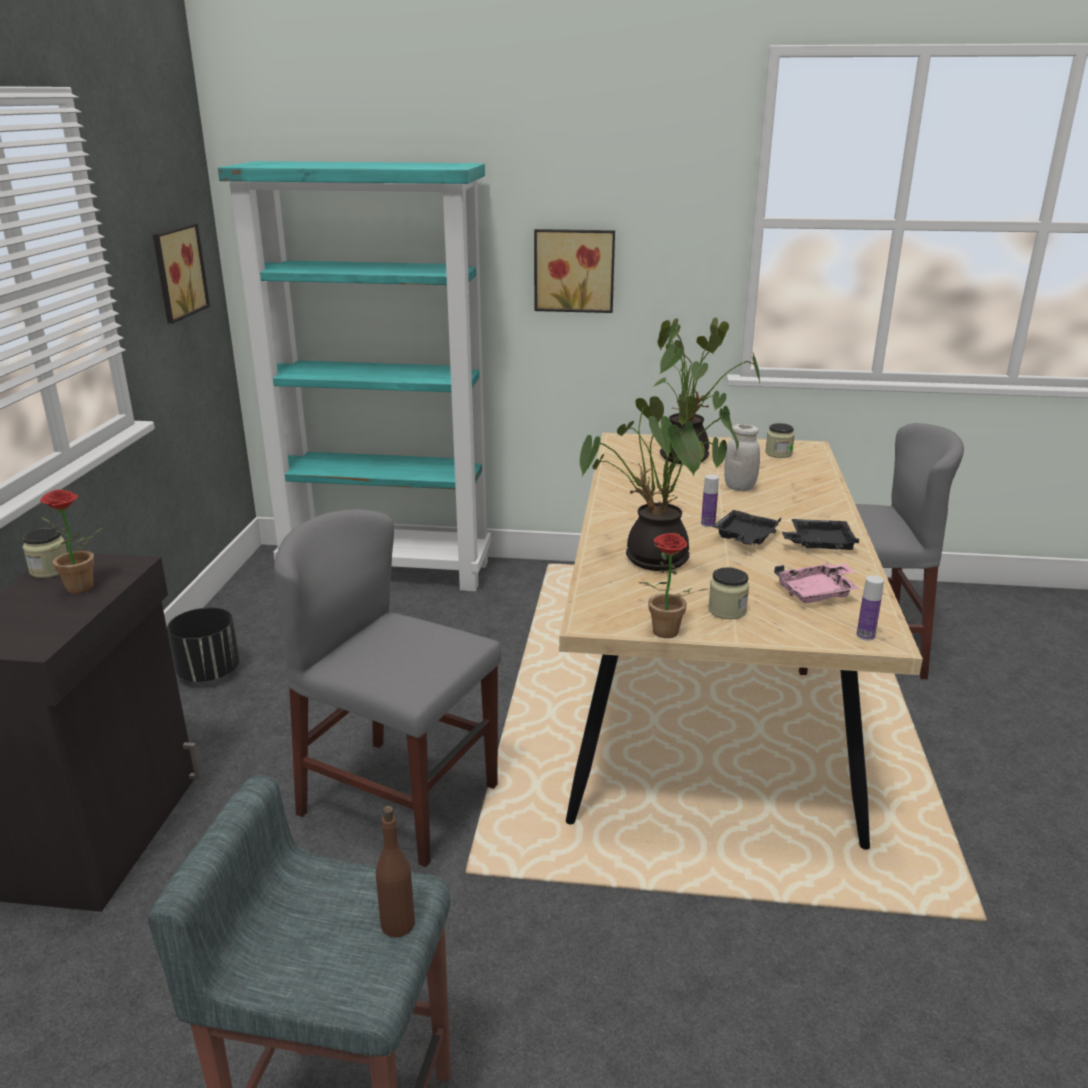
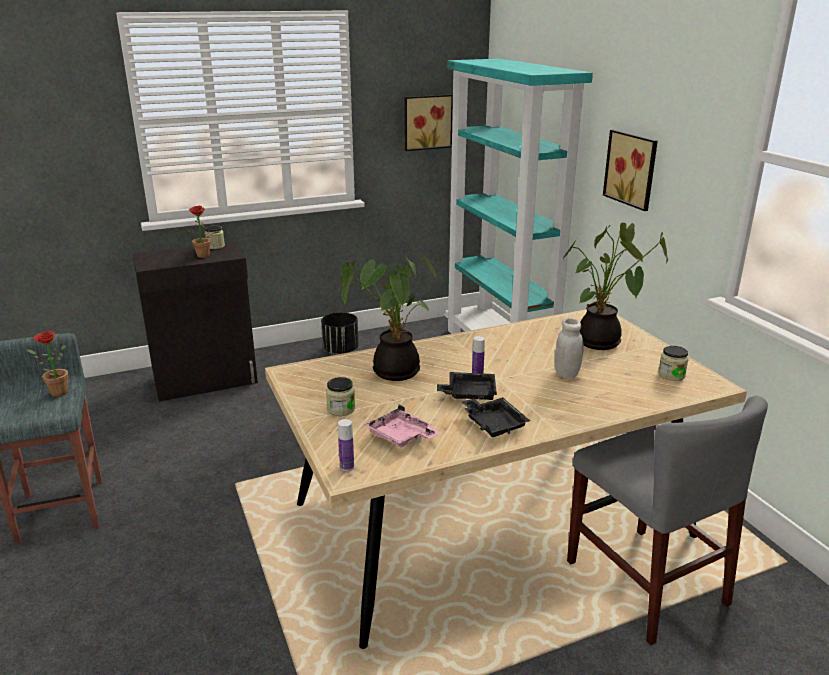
camera: 60 degrees right, 0 degrees up
(398, 924) = (40, 414): brown bottle -> none
(399, 800) = (280, 442): grey chair -> none
(663, 634) = (289, 395): potted plant -> potted plant (55, 392)

